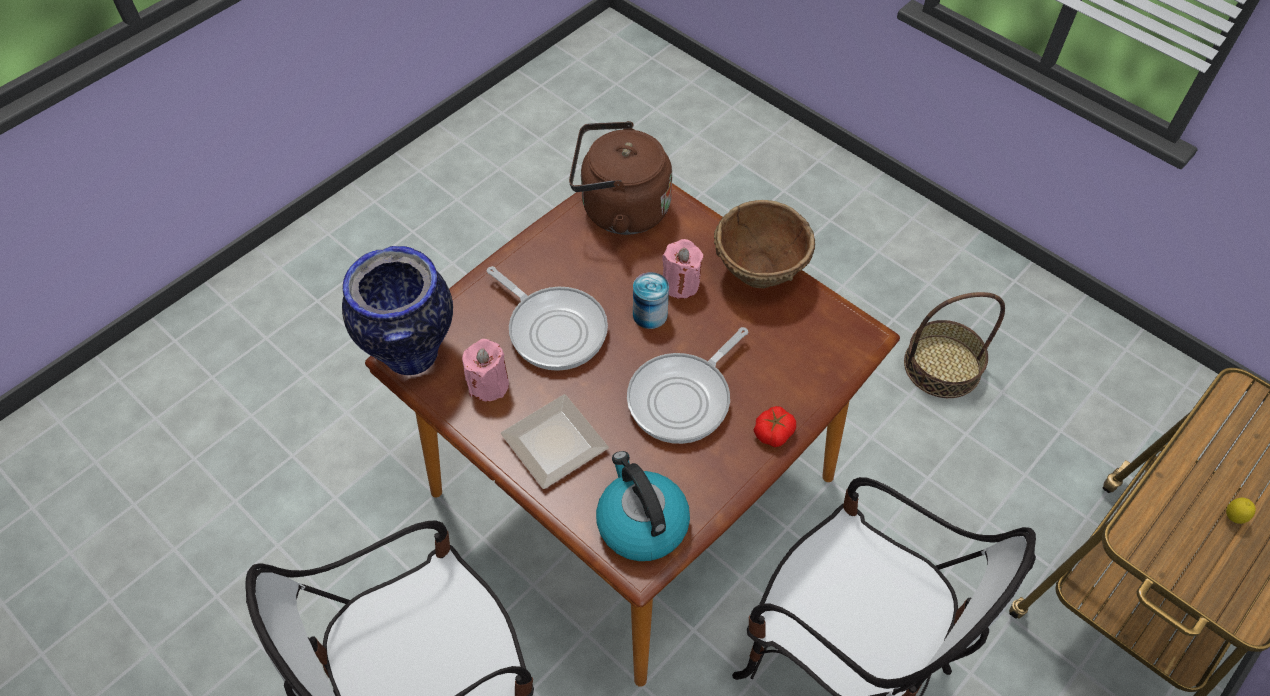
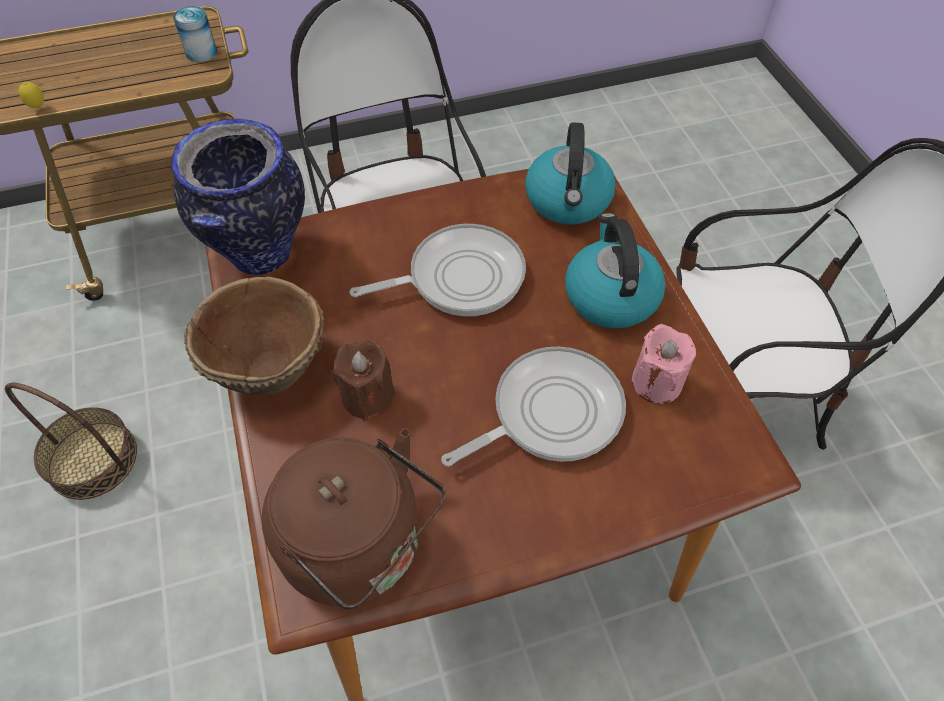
camera: 150 degrees left, 0 degrees up
(411, 353) = (739, 464): vase -> vase (261, 256)
(554, 328) = (549, 413): frying pan -> frying pan turned 75 degrees clockwise
(555, 440) = (610, 295): plate -> kettle
(650, 314) = (430, 377): can -> can (201, 52)
(680, 284) = (367, 397): pink candle -> brown candle
(773, 432) = (401, 215): tomato -> none
(1232, 518) = (131, 57): lemon -> lemon (38, 107)

